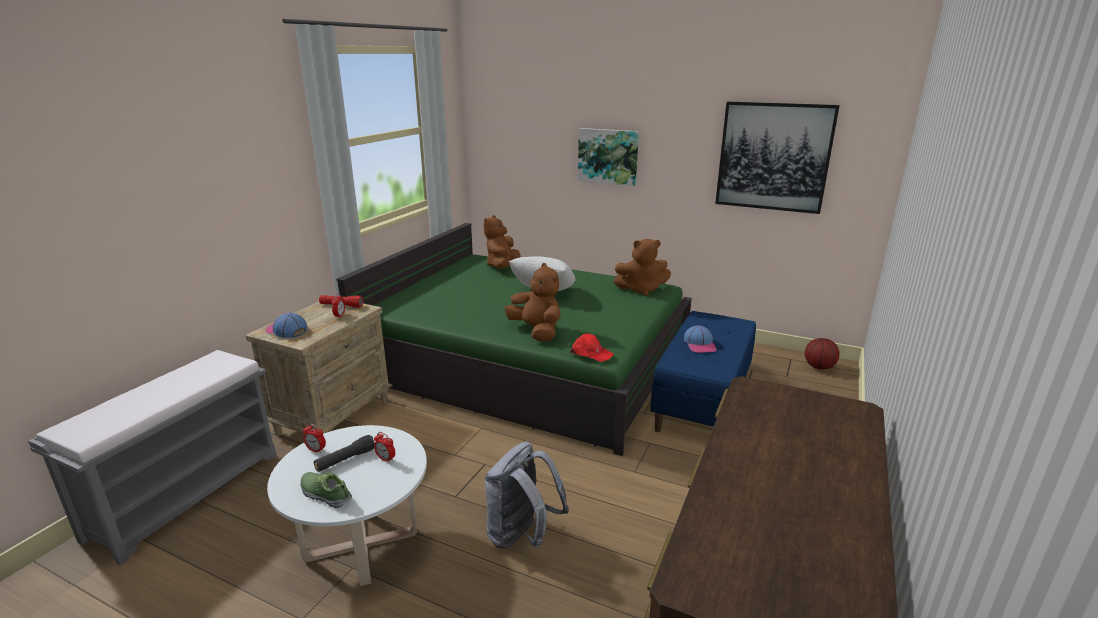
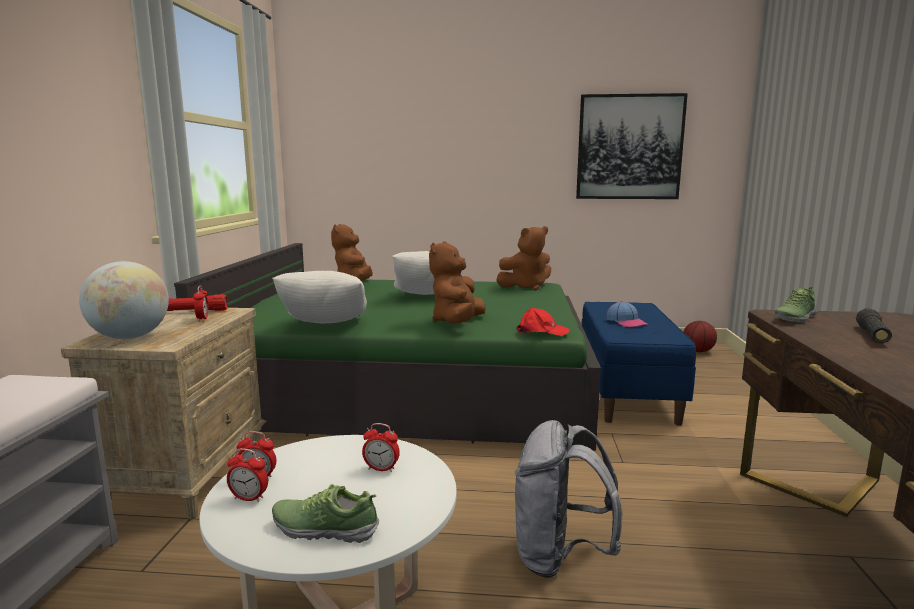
camera: 20 degrees left, 10 degrees down
(286, 330) = (130, 337): cap -> globe
(303, 463) = (249, 498): none -> alarm clock
(345, 460) = (318, 481): black flashlight -> black flashlight (872, 336)
(437, 321) = (325, 327): none -> white pillow
(536, 331) = (457, 323): brown plush toy -> brown plush toy turned 105 degrees counterclockwise
(608, 156) = (458, 159): picture -> none
(757, 394) = (794, 318): none -> shoe

